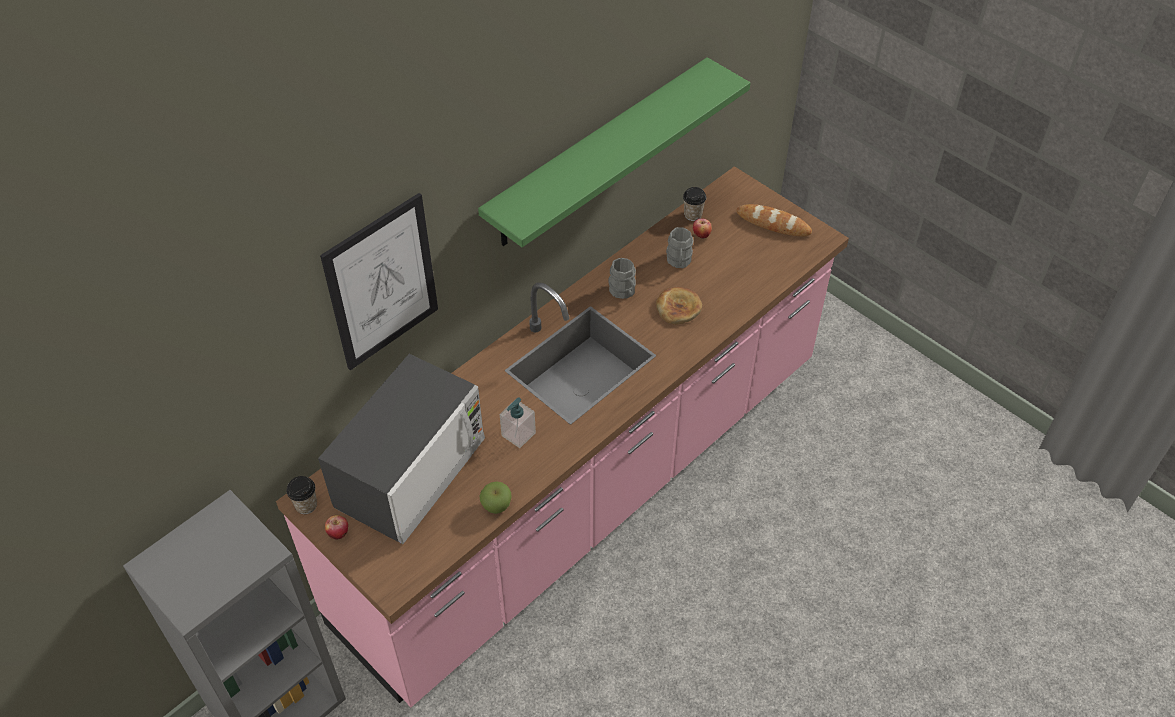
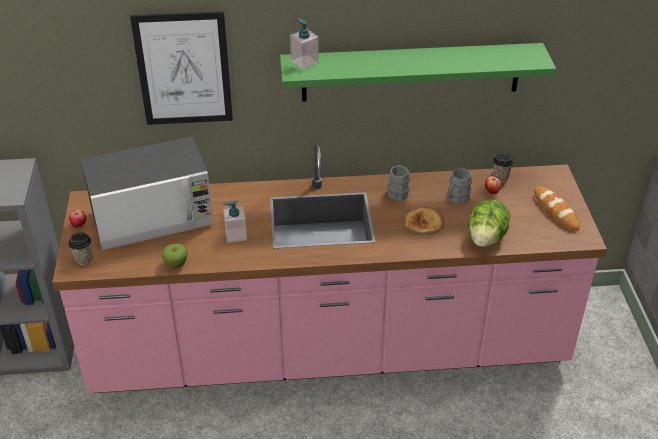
camera: 40 degrees right, 10 degrees down
(306, 505) = (81, 202): cup -> cup (83, 259)
(515, 203) = (304, 62): none -> soap dispenser
(746, 289) = (486, 238): none -> lettuce

